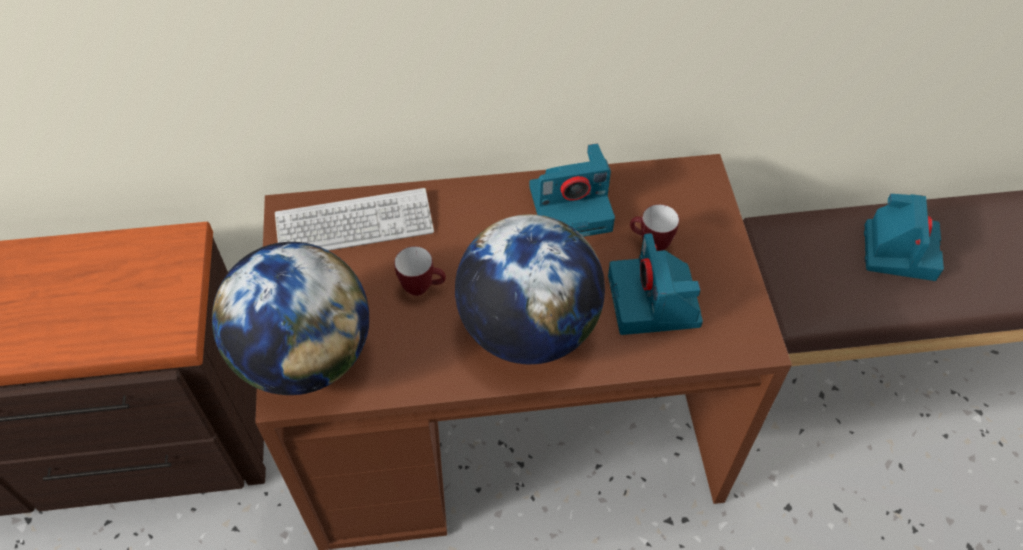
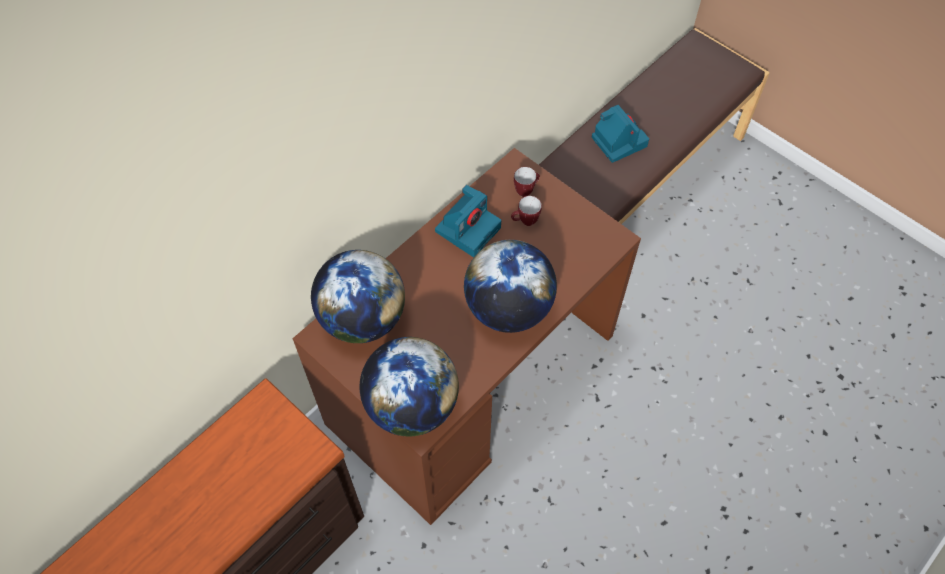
camera: 40 degrees left, 5 degrees up
(354, 225) = (363, 318): keyboard -> globe
(422, 288) = (435, 326): mug -> mug (526, 190)
(655, 302) = (555, 251): camera -> none

